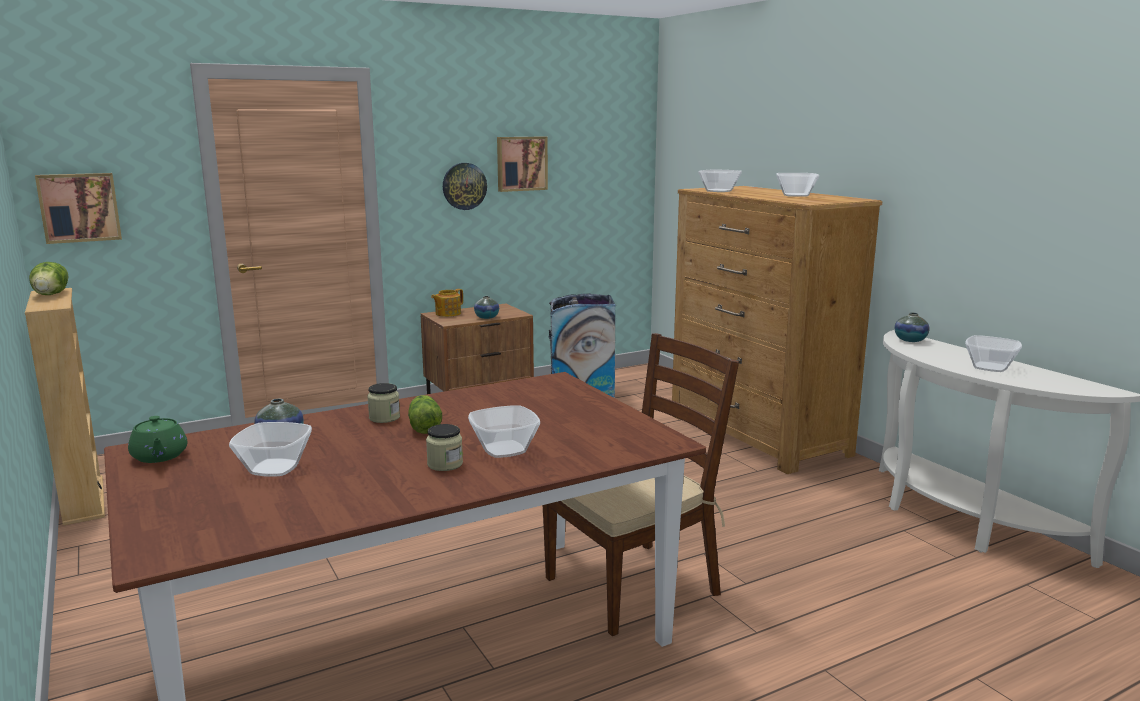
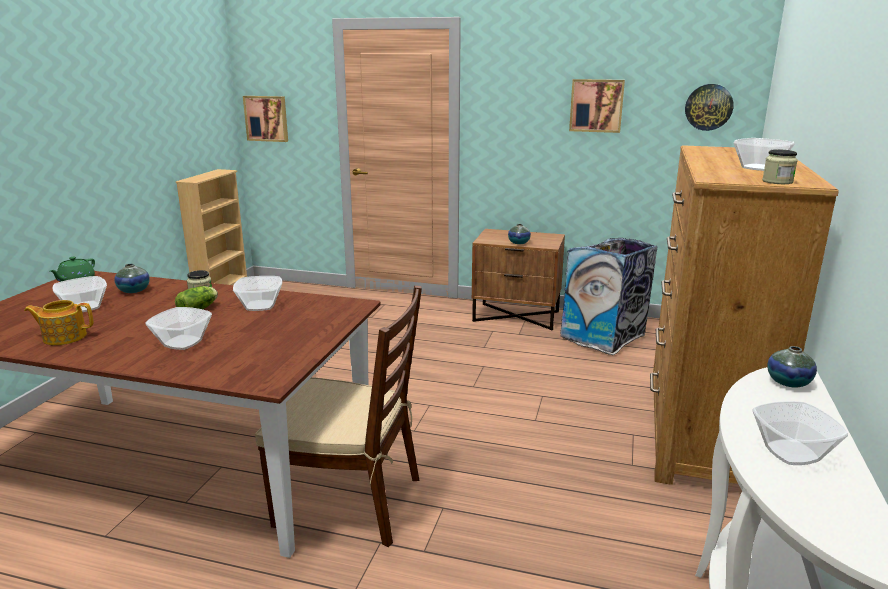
camera: 45 degrees right, 5 degrees up
(52, 294) = (215, 173): lettuce -> none
(445, 464) = (136, 338): jar -> jar (777, 181)
(447, 314) = (500, 233): teapot -> teapot (64, 337)
(464, 186) = (536, 123): wall clock -> wall clock (708, 107)
(719, 191) = (705, 152): bowl -> bowl (260, 305)

